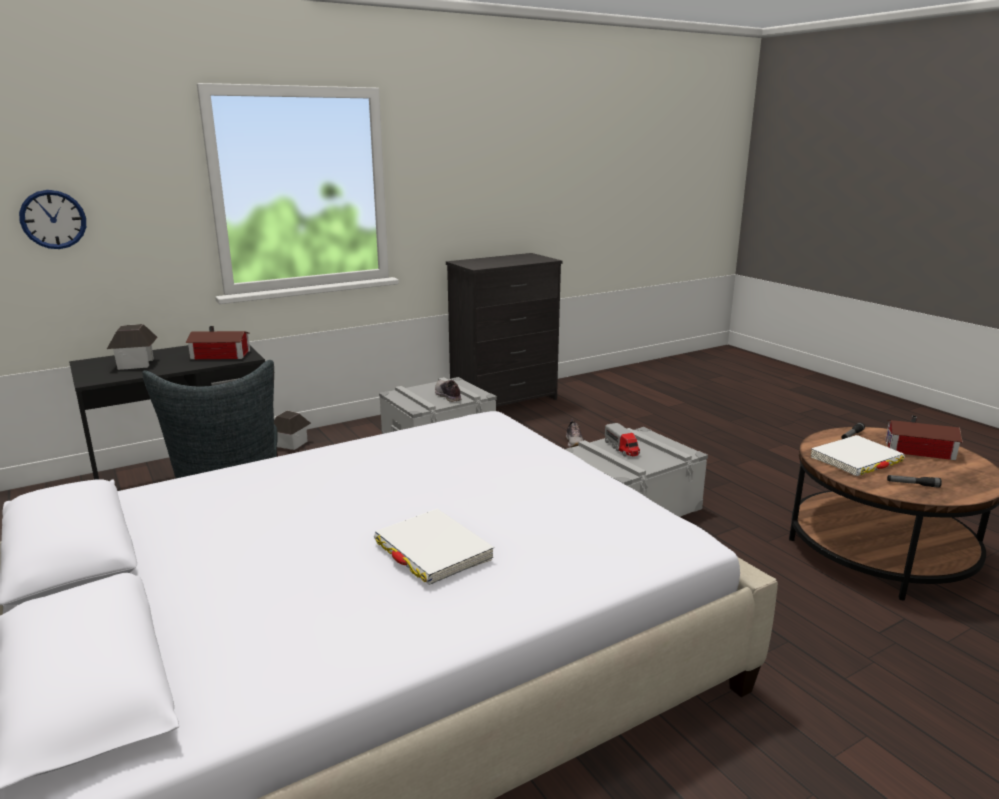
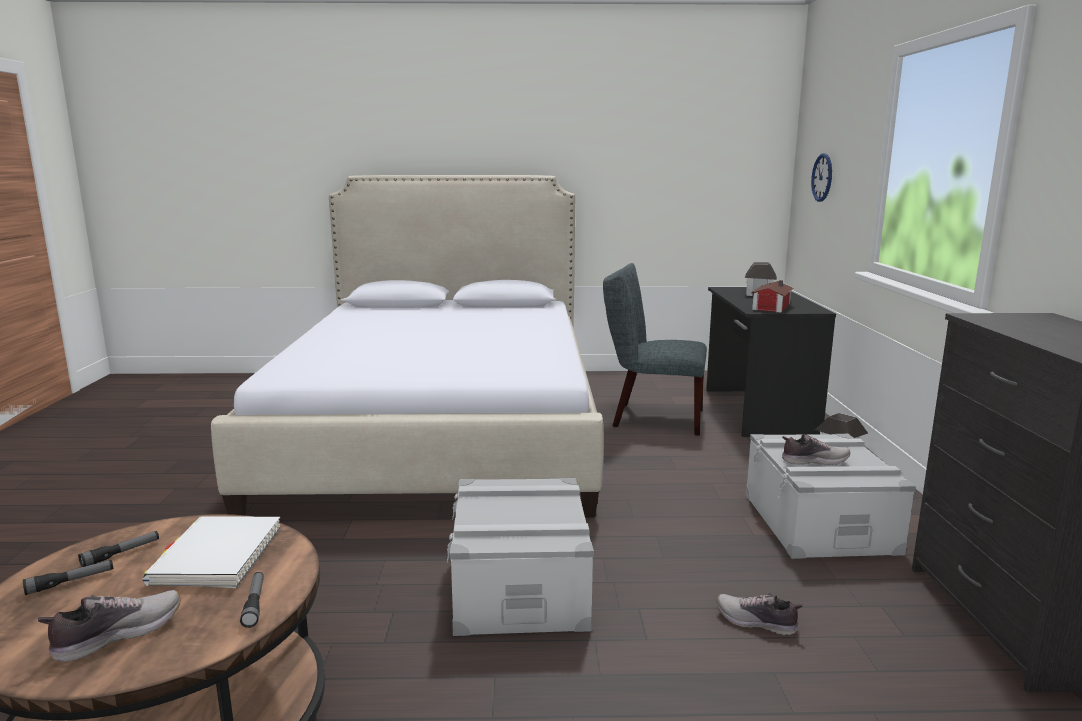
camera: 120 degrees right, 5 degrees down
(433, 551) = (383, 335): white book -> none
(622, 448) = (538, 508): toy truck -> none
(921, 450) = (117, 635): toy house -> shoe
(945, 482) = (70, 582): none -> flashlight

